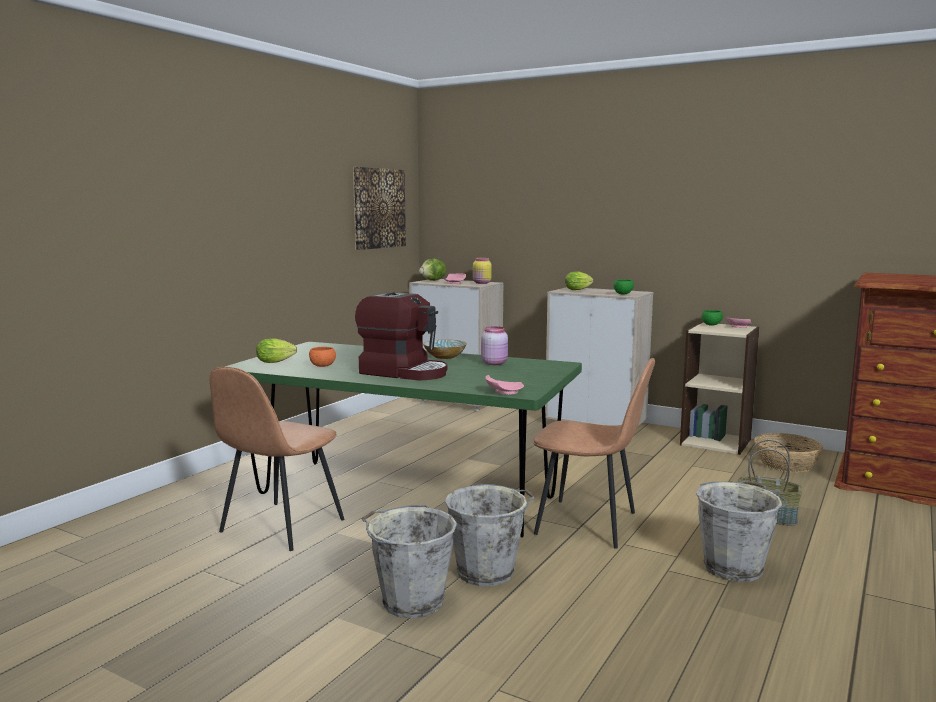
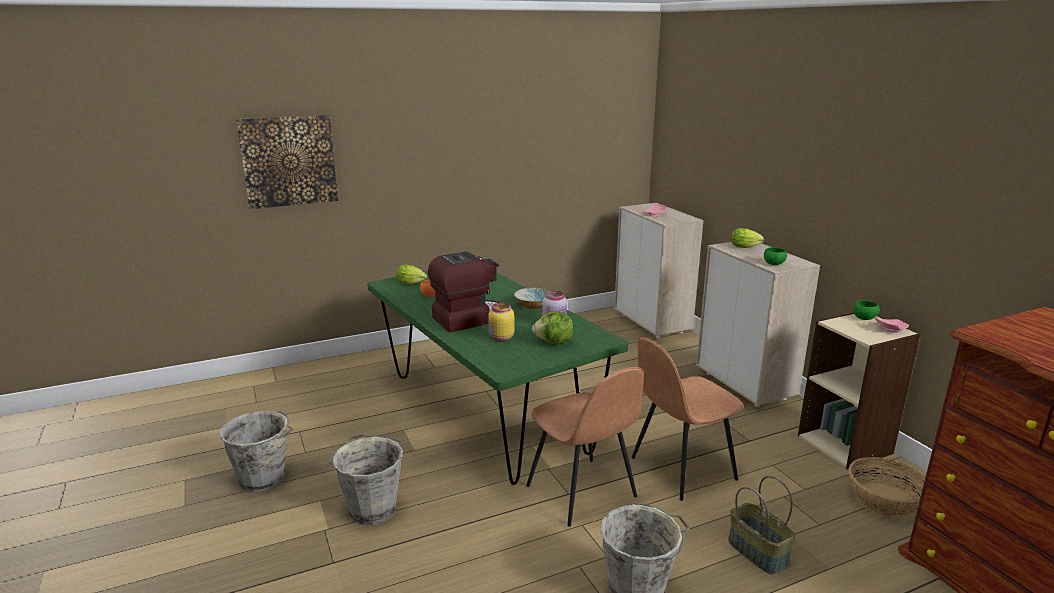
camera: 35 degrees right, 10 degrees up
(280, 527) = (378, 412): brown chair -> brown chair (680, 469)
(378, 208) = (596, 135): picture -> picture (289, 161)
(404, 372) = (469, 318): coffee machine -> coffee machine turned 90 degrees counterclockwise
(433, 280) = (645, 207): lettuce -> lettuce (554, 342)
(482, 283) = (679, 218): yellow jar -> yellow jar (501, 338)
(488, 572) = (449, 506): grey bucket -> grey bucket (264, 479)
(503, 392) = (491, 365): pink plate -> none

